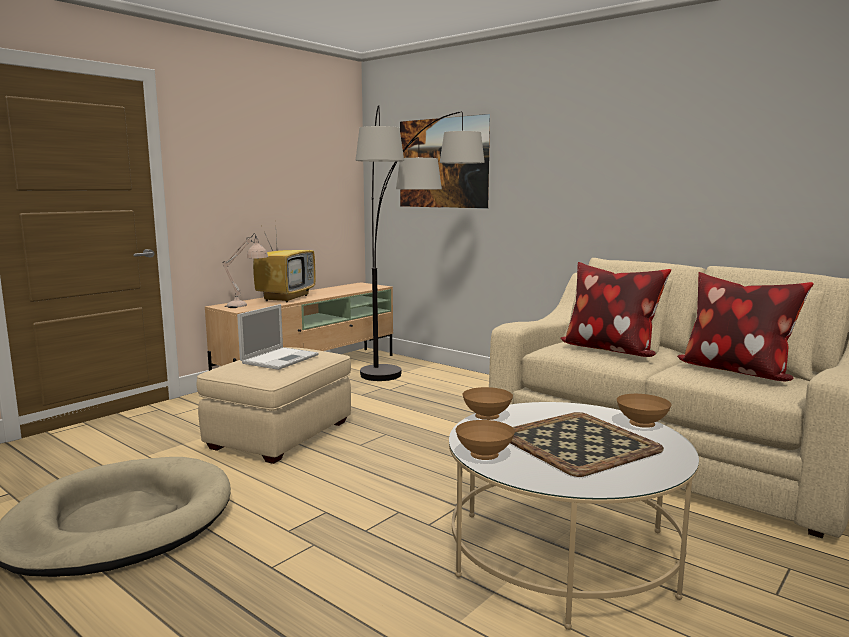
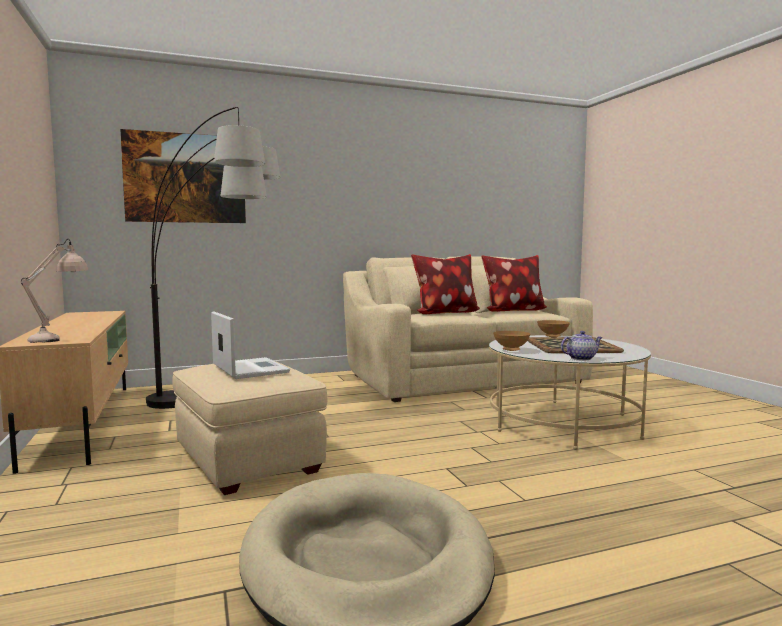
camera: 60 degrees left, 5 degrees down
(286, 298) = (65, 328): television -> none
(485, 456) = (581, 358): brown bowl -> teapot

